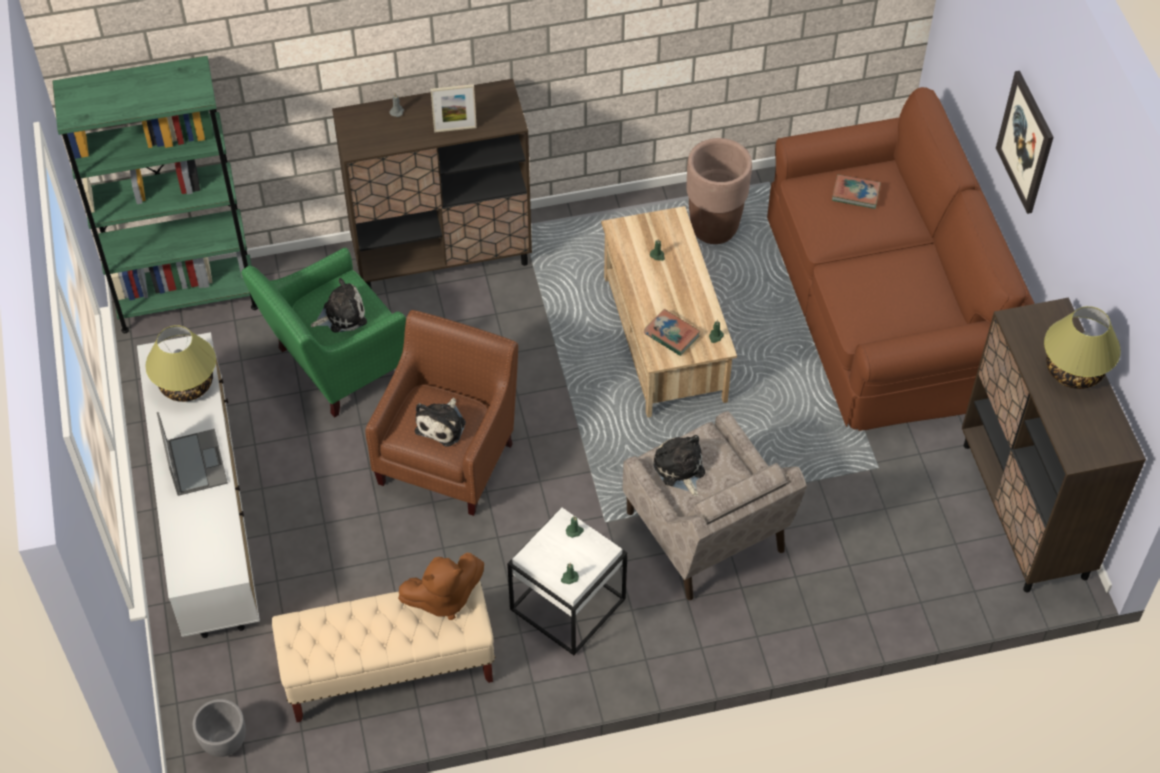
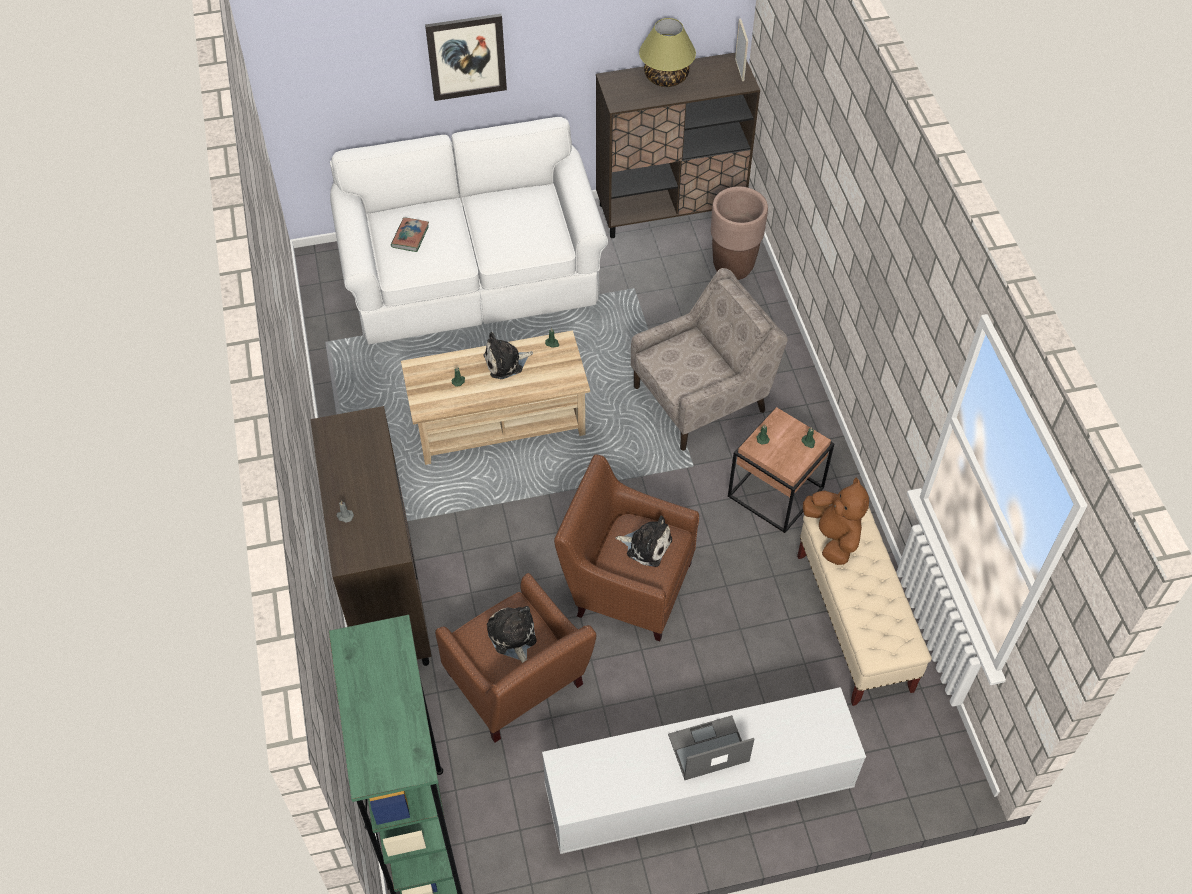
camera: 90 degrees left, 0 degrees up
(187, 385) = (611, 767): table lamp -> none
(224, 742) = (942, 751): grey planter -> none
(335, 364) = (518, 687): green armchair -> brown armchair
(455, 129) = (376, 465): picture frame -> picture frame (739, 69)
(566, 604) = (776, 493): white side table -> brown side table
(671, 335) = (549, 373): book -> none
(680, 470) = (686, 375): plush toy -> plush toy (506, 362)
(714, 228) = (375, 383): brown planter -> brown planter (733, 267)
(884, 306) = (472, 274): brown sofa -> white sofa

